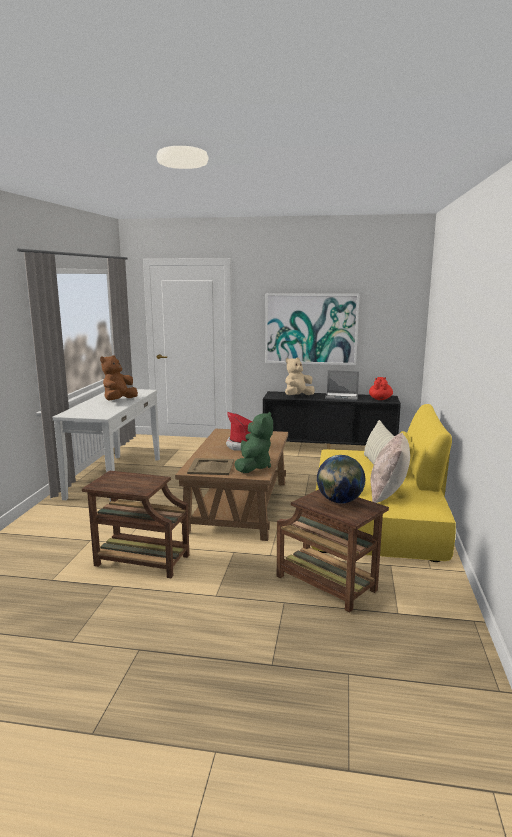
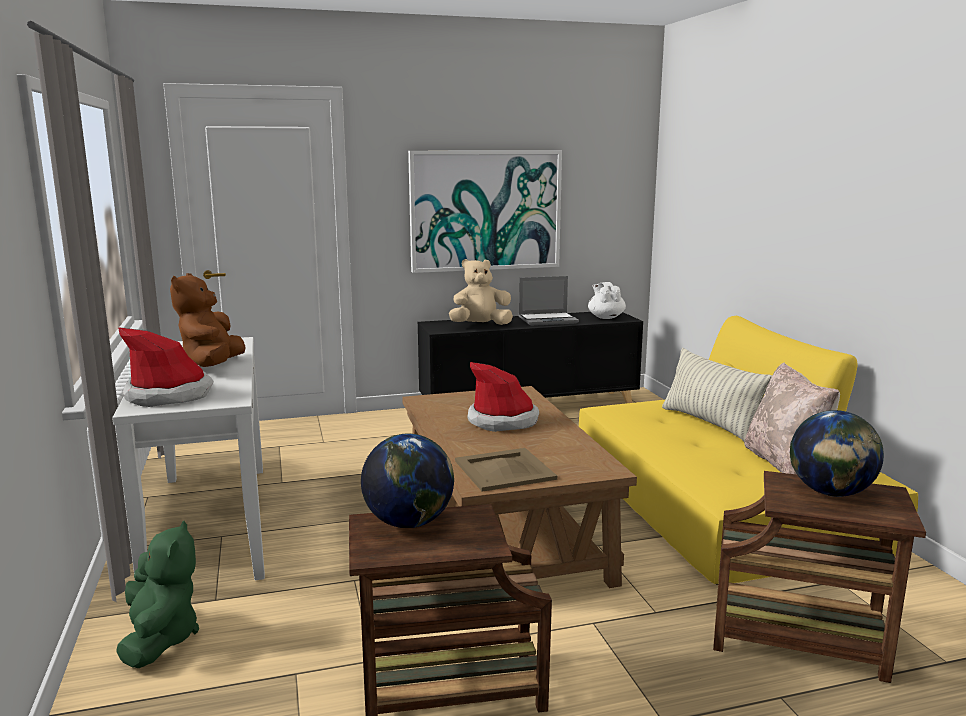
camera: 25 degrees left, 0 degrees up
(84, 411) = (169, 395): none -> hat
(126, 477) = (409, 523): none -> globe
(253, 467) = (573, 456): green plush toy -> green plush toy (160, 639)
(297, 396) = (480, 325): beige plush toy -> beige plush toy turned 45 degrees clockwise
(380, 399) = (605, 317): red teapot -> white teapot

